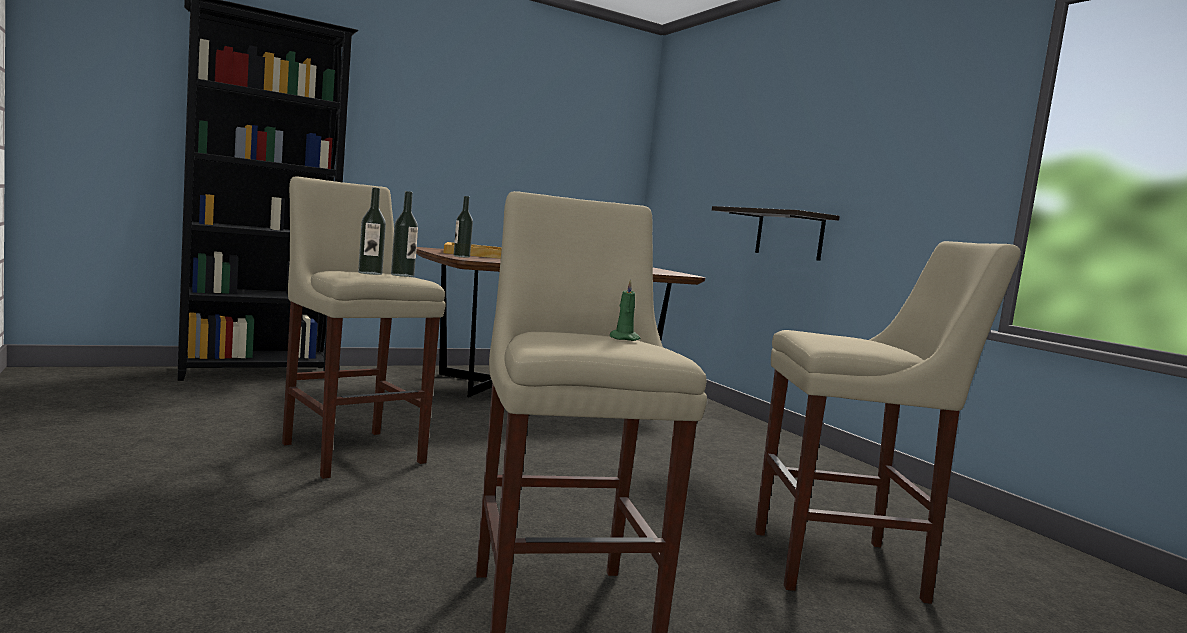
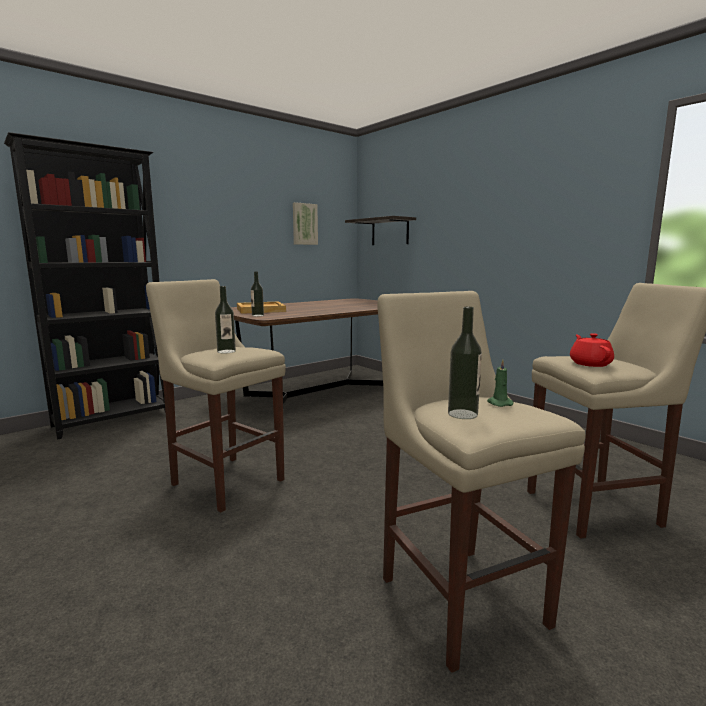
camera: 10 degrees left, 5 degrees up
(402, 275) = (249, 348): bottle -> bottle (462, 414)
(567, 149) = (304, 224): none -> picture
(789, 235) = (474, 272): shelf -> shelf (390, 232)
(834, 339) = (590, 363): none -> red teapot

